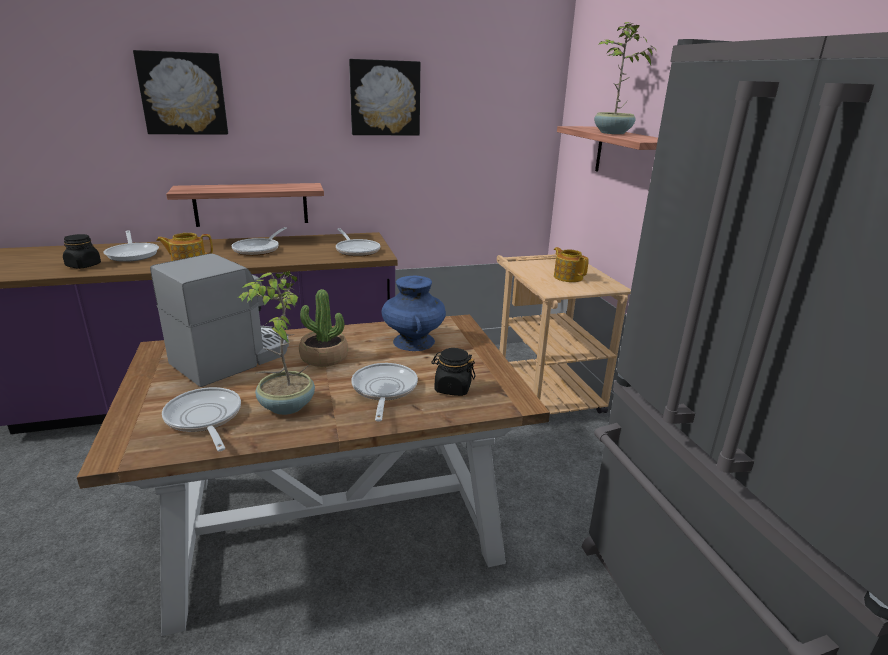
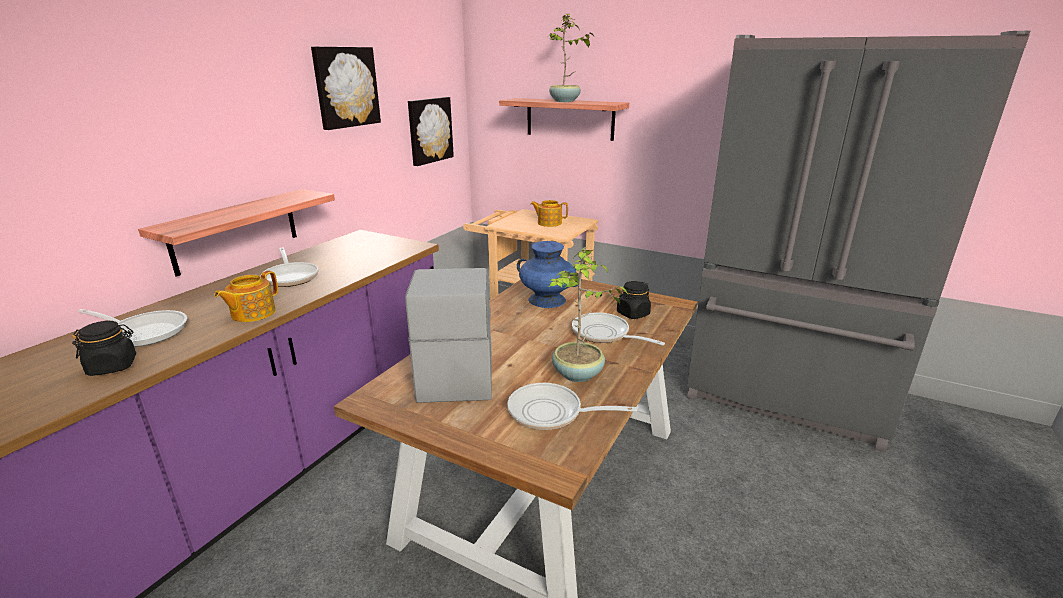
camera: 45 degrees left, 0 degrees up
(183, 93) = (135, 101): picture -> picture (429, 130)
(324, 357) = (519, 336): potted plant -> none
(356, 250) = (387, 248): frying pan -> none

